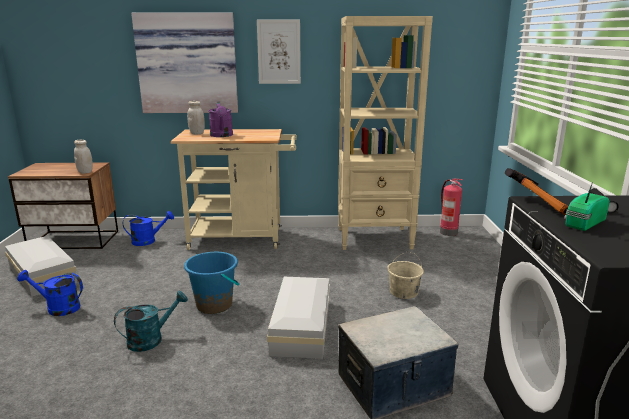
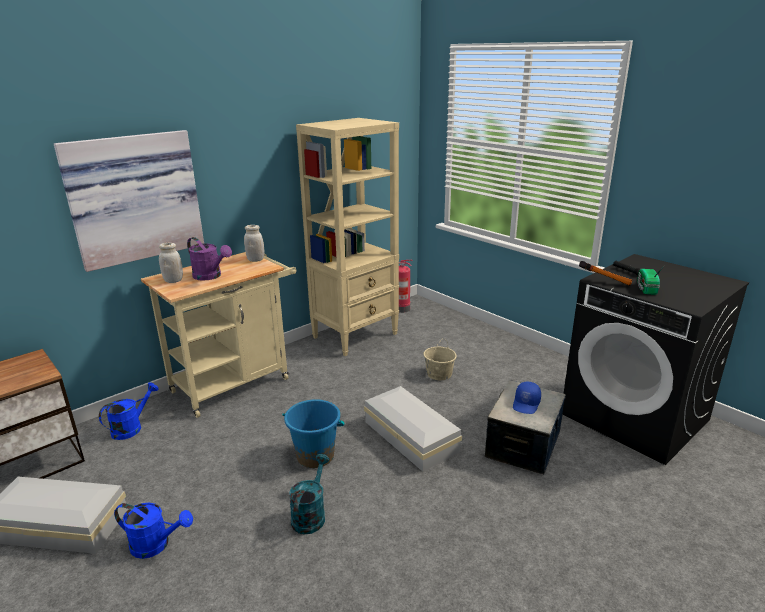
camera: 40 degrees left, 5 degrees up
(58, 308) = (156, 545): blue watering can -> blue watering can turned 135 degrees counterclockwise
(85, 172) = (44, 372): white jar -> white jar (255, 260)
(279, 52) = (237, 168): picture -> none
(395, 332) = (526, 404): none -> blue cap

